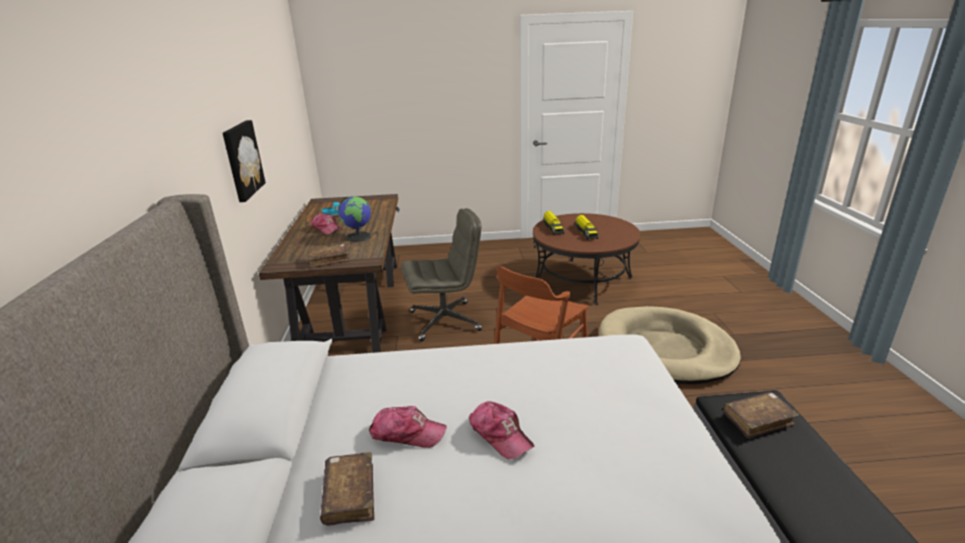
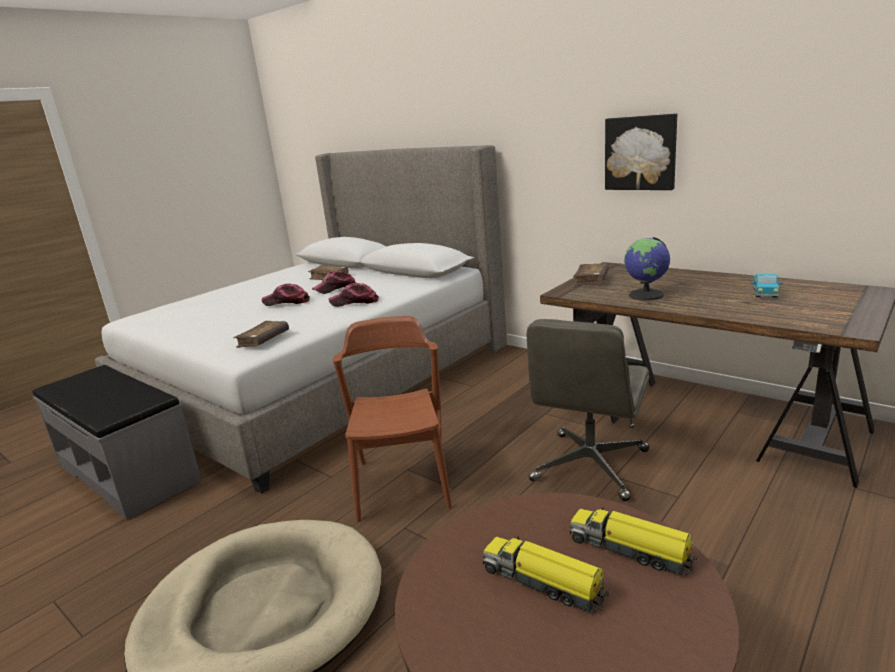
camera: 135 degrees right, 5 degrees down
(327, 229) = (703, 286): cap -> cap (354, 302)
(758, 420) = (123, 402): brown book -> brown book (263, 340)

